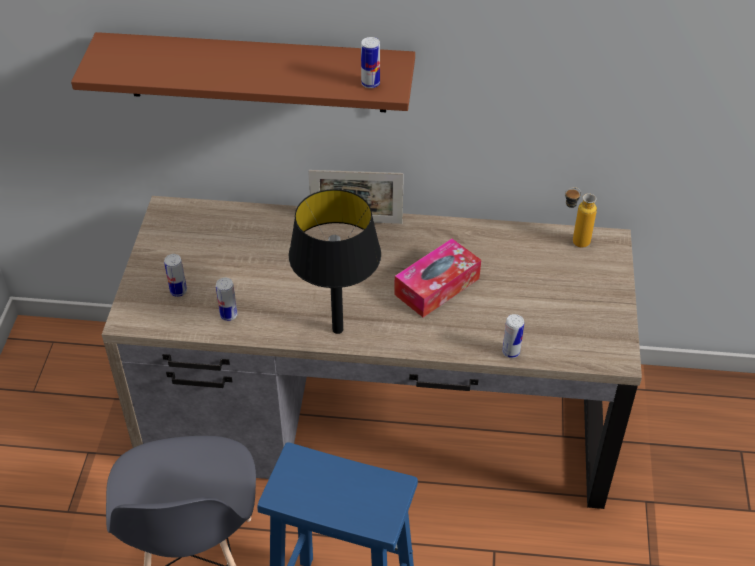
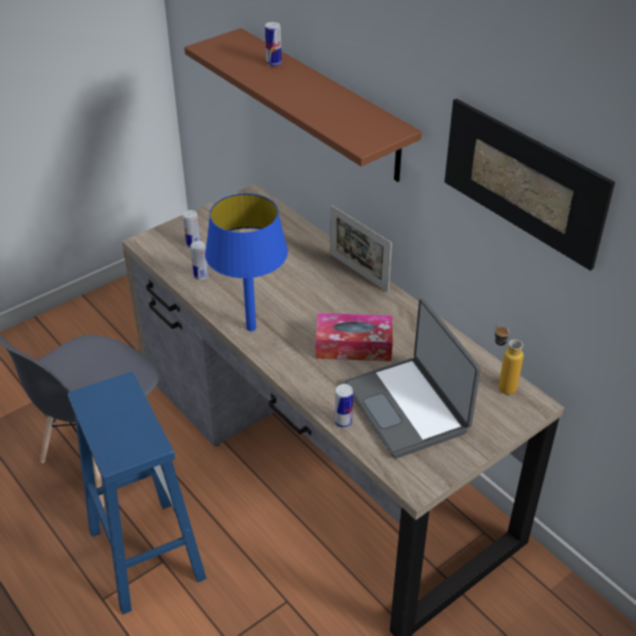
camera: 45 degrees right, 5 degrees down
(337, 329) = (251, 327): black table lamp -> blue table lamp
(370, 83) = (355, 134): can -> can (273, 63)
(538, 305) = (408, 407): none -> laptop
(556, 52) = (523, 181): none -> picture

